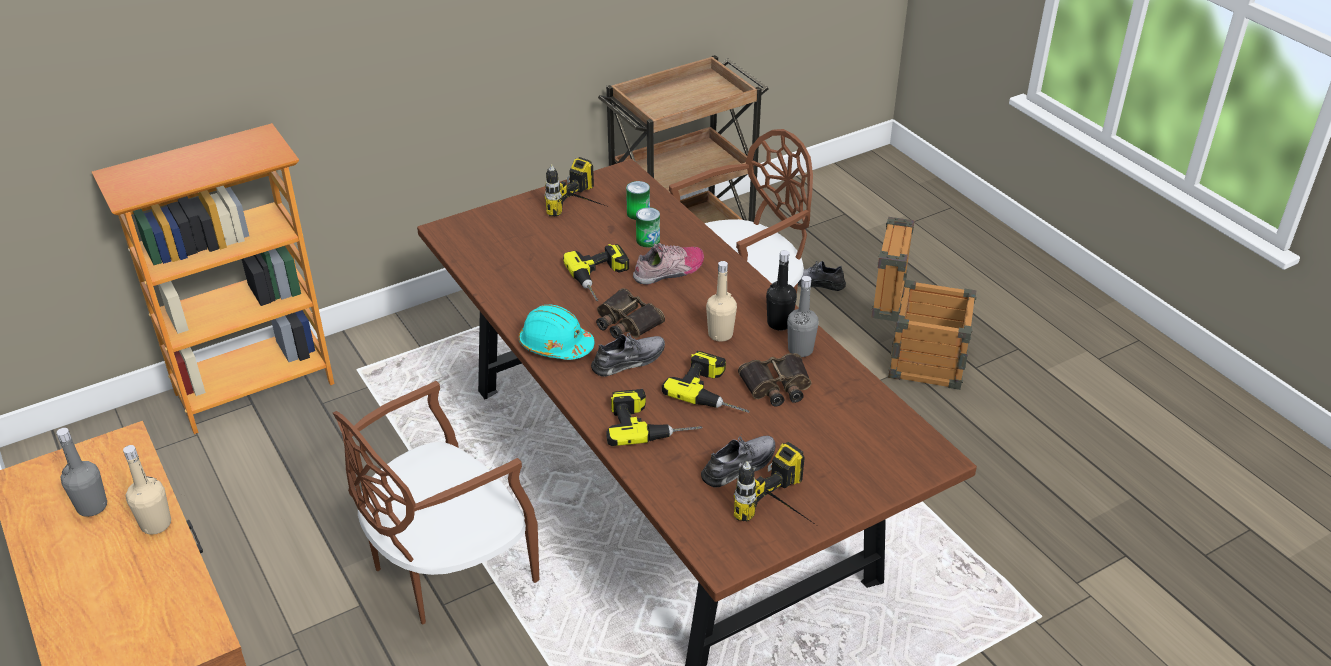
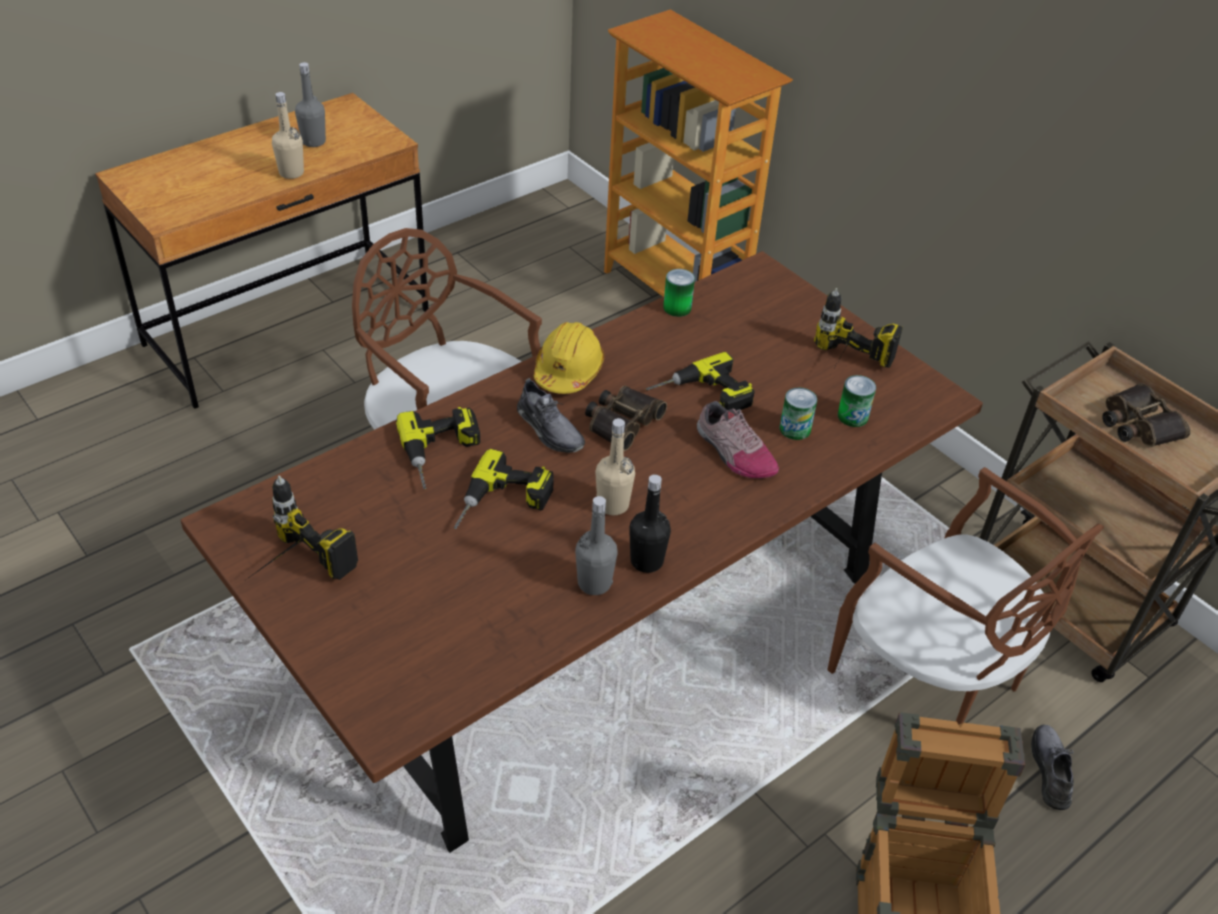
camera: 80 degrees right, 5 degrees up
(484, 279) = (677, 308): none -> can
(555, 345) = (568, 371): turquoise hard hat -> yellow hard hat
(739, 466) = (371, 530): grey shoe -> none
(776, 386) = (516, 561): binoculars -> binoculars (1137, 424)

